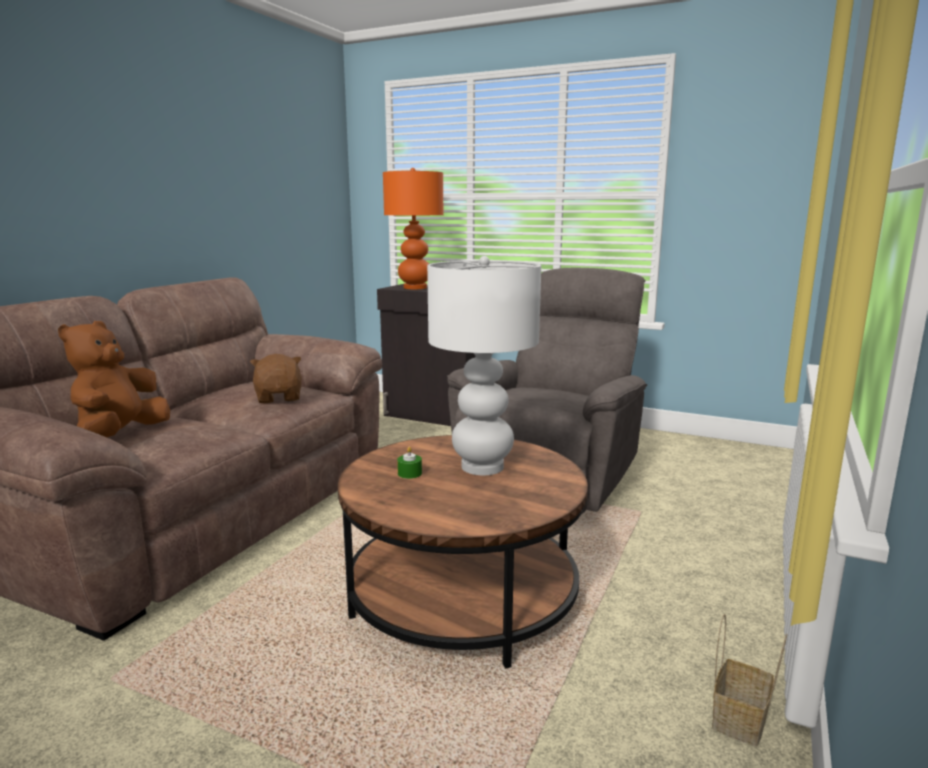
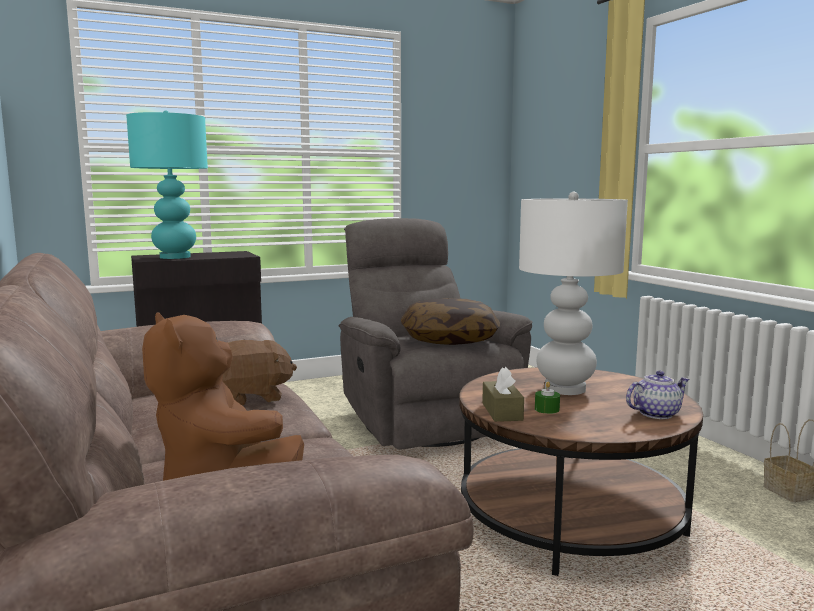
camera: 50 degrees left, 5 degrees down
(279, 397) = (251, 397): brown plush toy -> brown plush toy turned 135 degrees clockwise
(379, 462) = (502, 411): none -> brown tissue box
(415, 288) = (175, 257): orange table lamp -> turquoise table lamp
(467, 514) = (656, 413): none -> teapot
(545, 399) = (449, 339): none -> pillow

